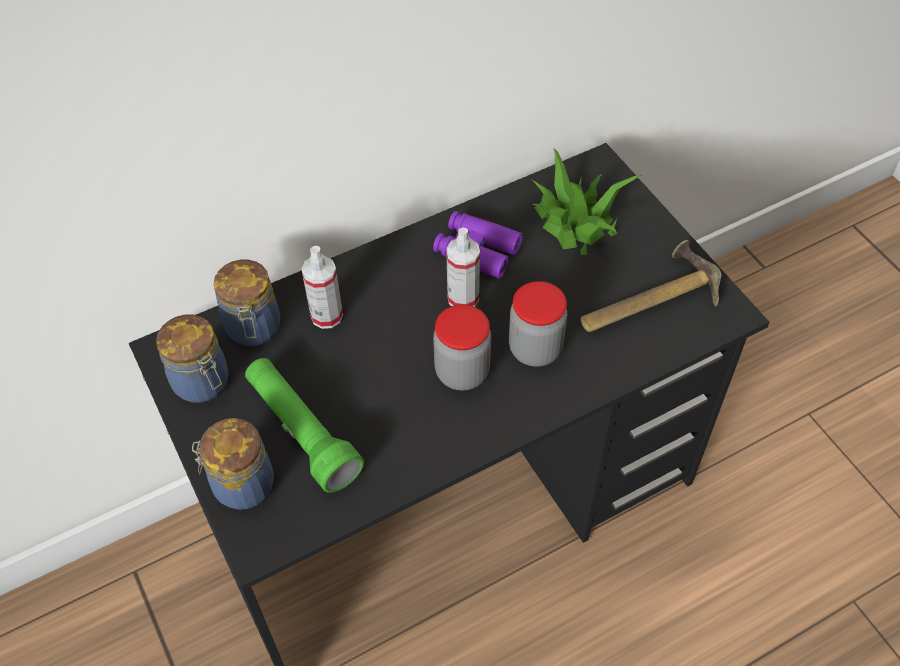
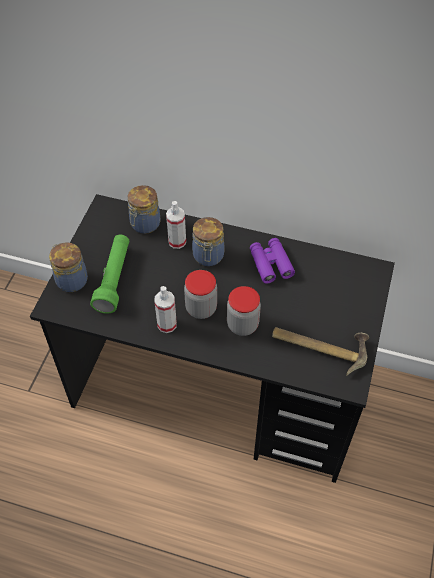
camera: 45 degrees right, 0 degrees up
(203, 383) = (102, 231): jar -> jar (208, 257)
(463, 298) = (239, 279): spray bottle -> spray bottle (167, 324)
(576, 221) = (331, 286): potted plant -> none

